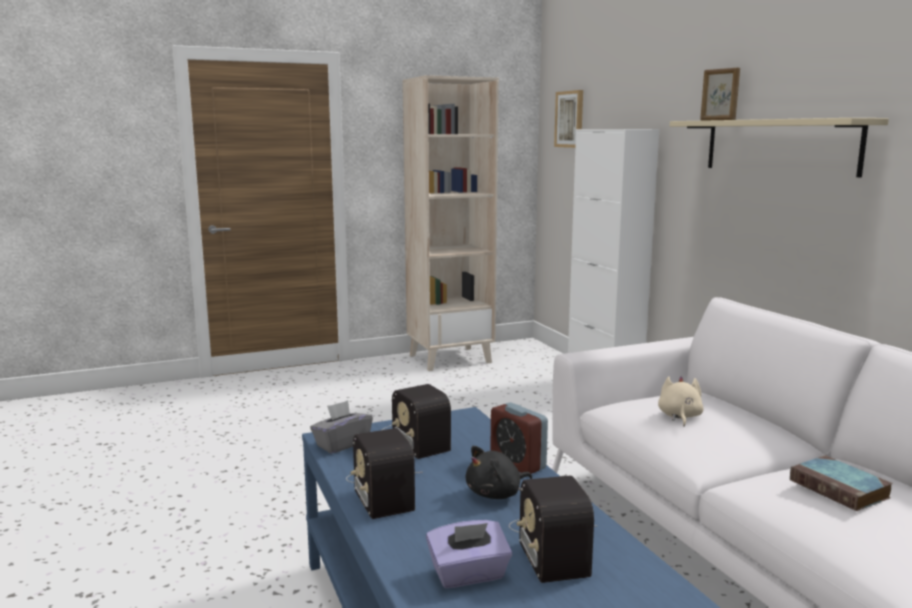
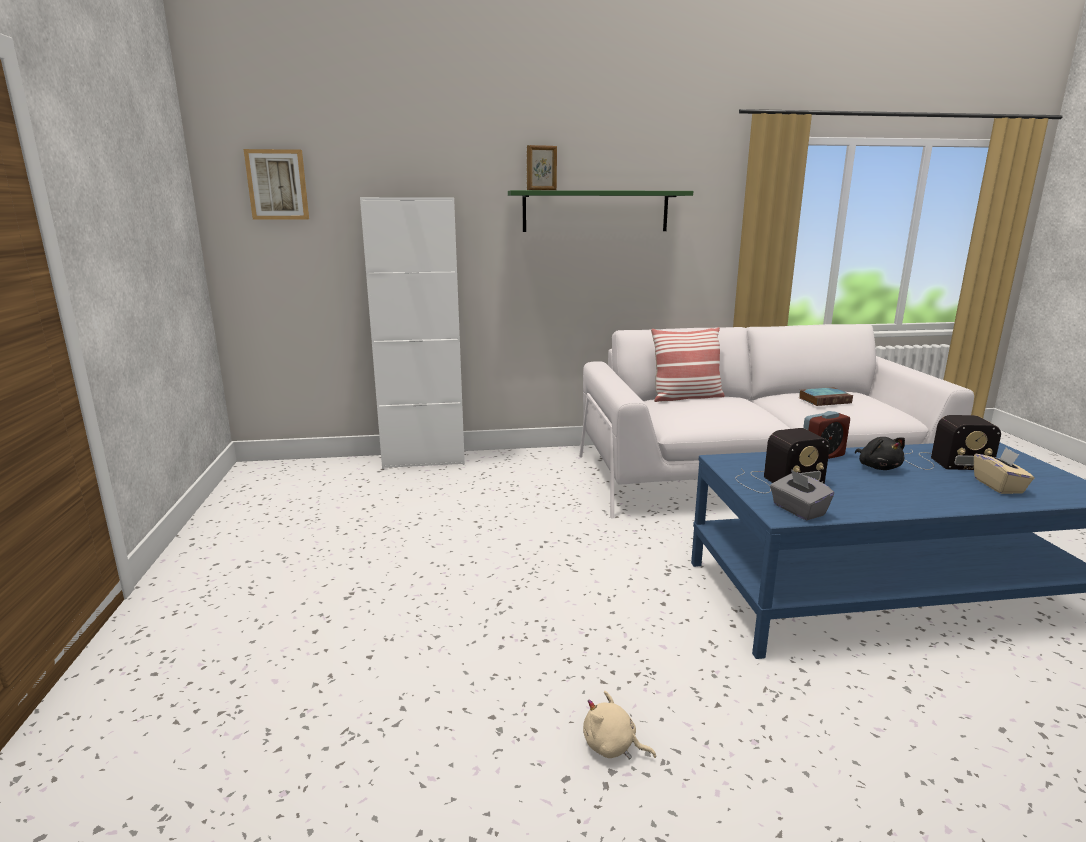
camera: 75 degrees left, 5 degrees up
(382, 489) = (887, 500): radio -> none
(450, 358) = (243, 515): beige bookcase -> none
(469, 575) = (999, 486): purple tissue box -> beige tissue box
(679, 416) = (712, 409): beige plush toy -> beige plush toy (612, 746)
(726, 405) = (686, 397): none -> pillow
(779, 146) = (595, 211): beige shelf -> green shelf

